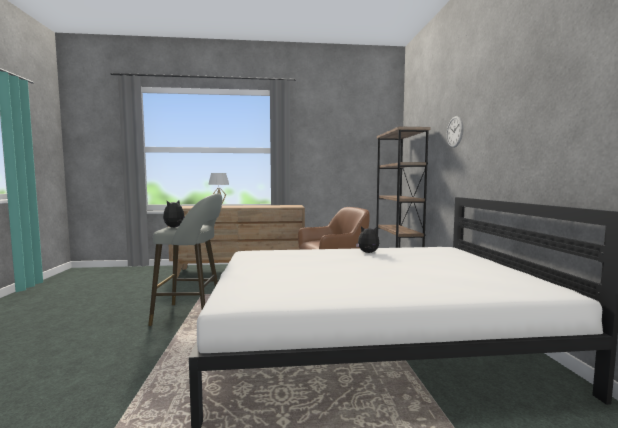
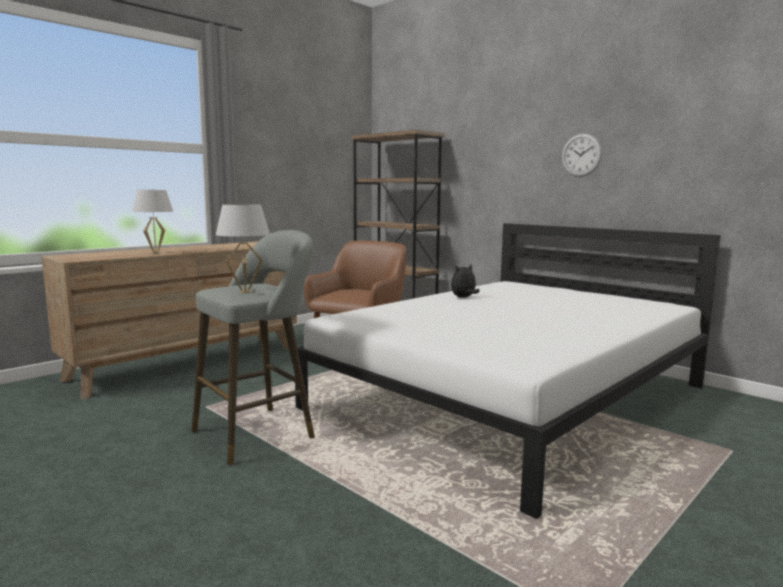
camera: 40 degrees left, 5 degrees up
(175, 227) = (245, 292): plush toy -> white table lamp
(455, 131) = (490, 144): wall clock -> wall clock (581, 155)

